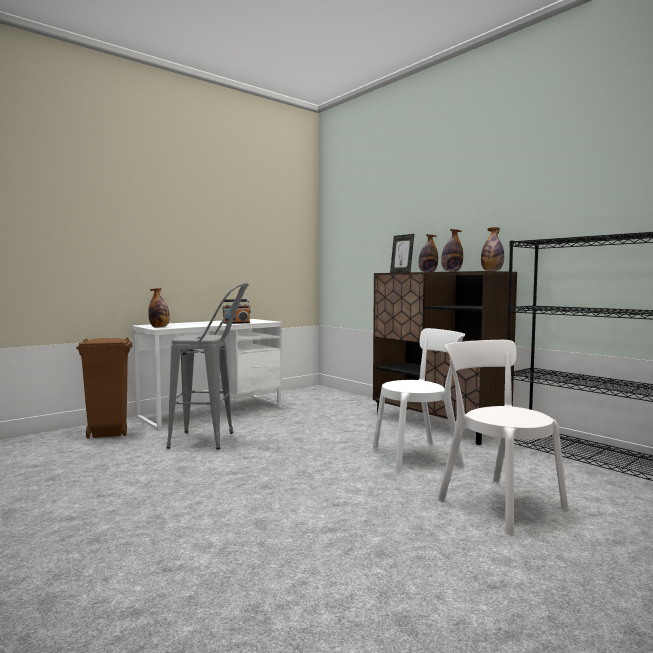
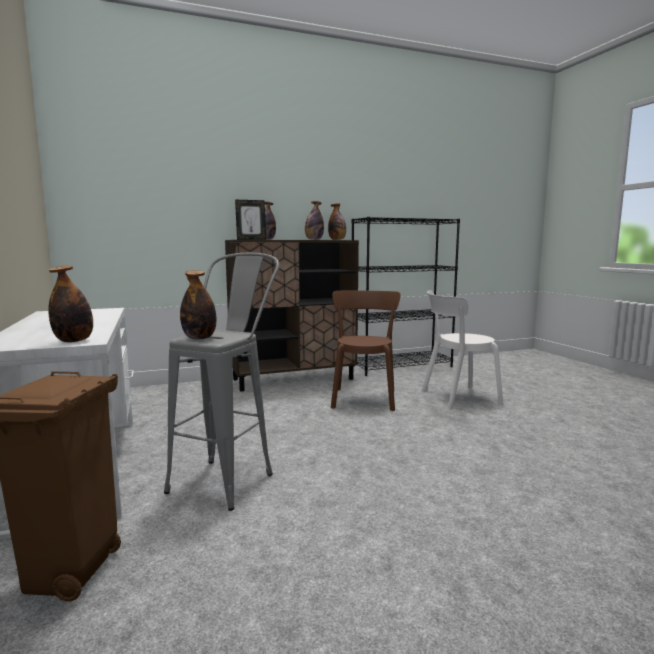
camera: 70 degrees left, 5 degrees up
(191, 336) = (199, 338): none -> bottle
(236, 323) = (100, 317): radio -> none
(420, 456) = (364, 398): white chair -> brown chair

